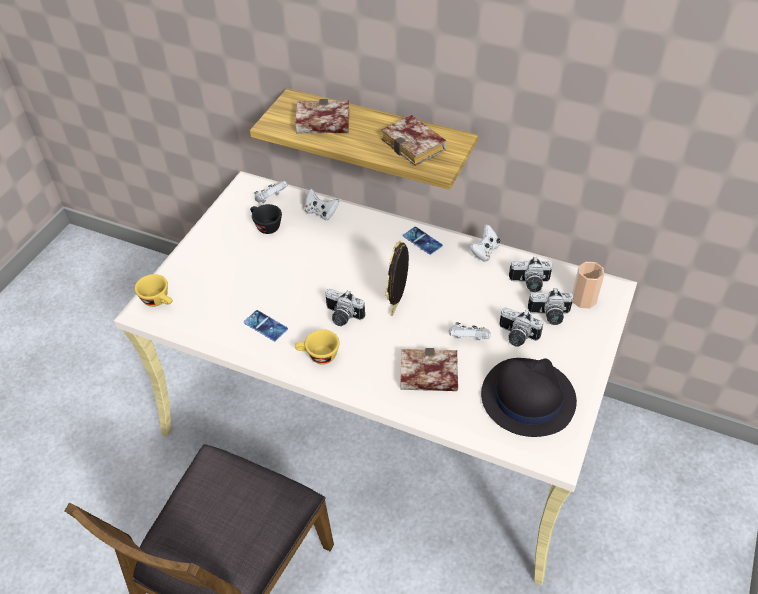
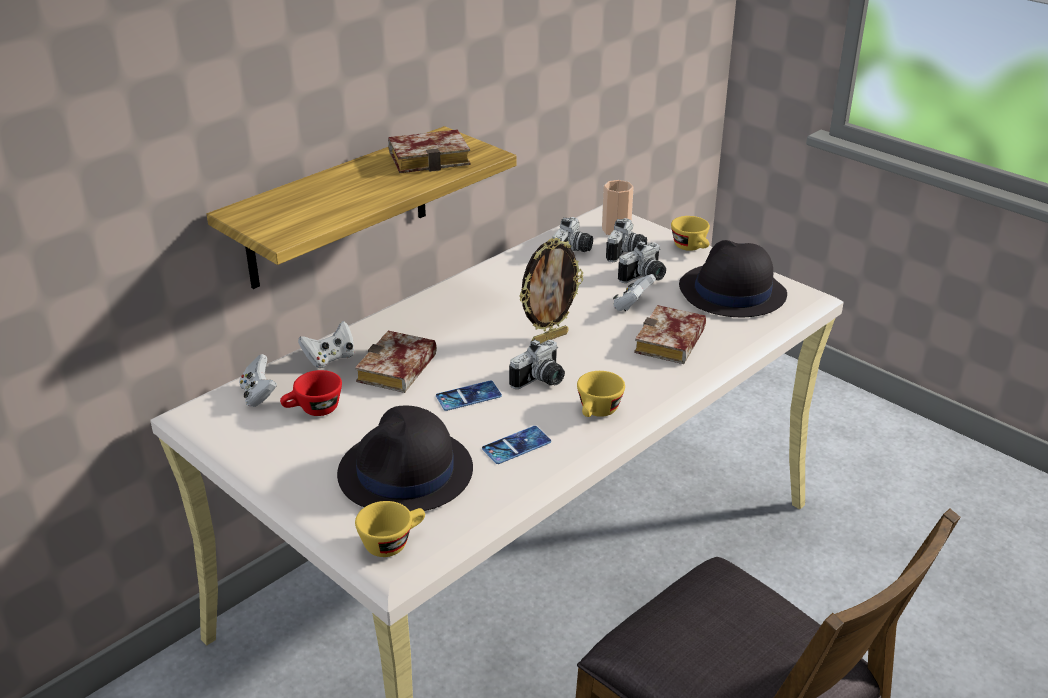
camera: 70 degrees left, 15 degrees down
(220, 285) = (406, 473): none -> black hat
(265, 226) = (313, 410): black cup -> red cup
(320, 123) = (321, 203): book -> book (398, 371)
(397, 305) = (549, 338): picture frame -> picture frame turned 75 degrees counterclockwise
(422, 241) = (452, 297): phone -> phone (468, 396)
(484, 252) = (503, 264): white game controller -> none
(586, 355) = (692, 248): none -> yellow cup

